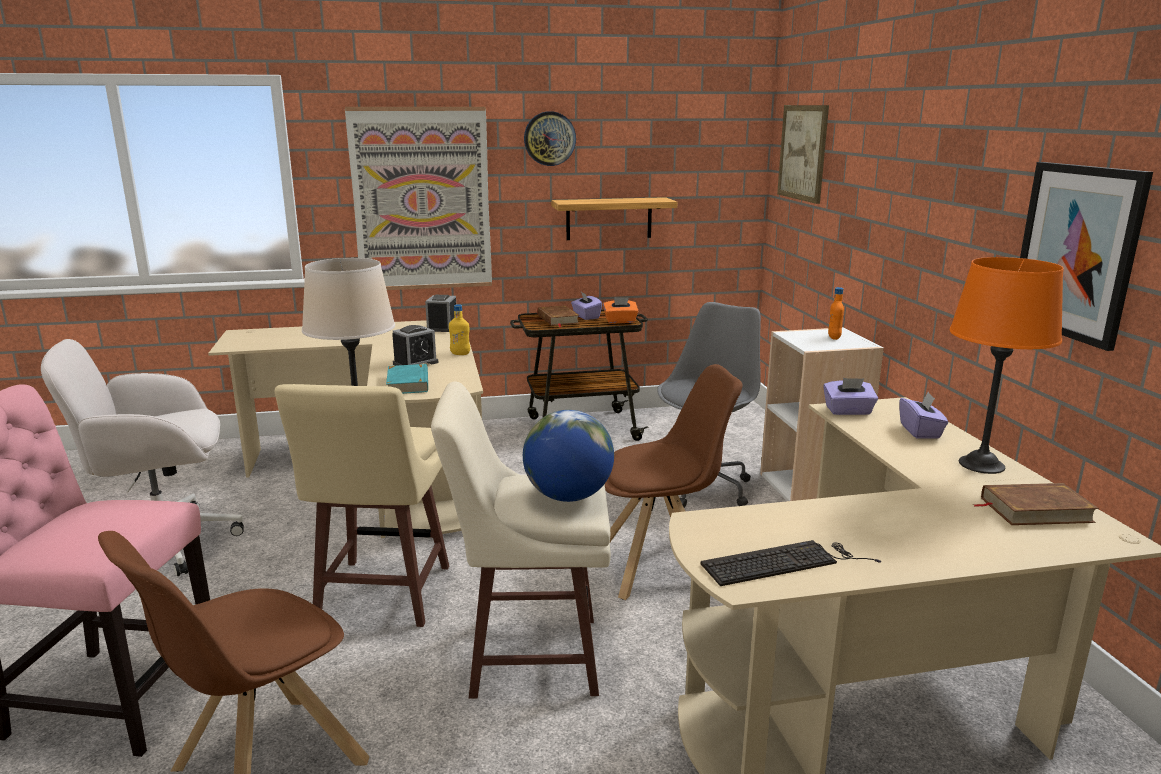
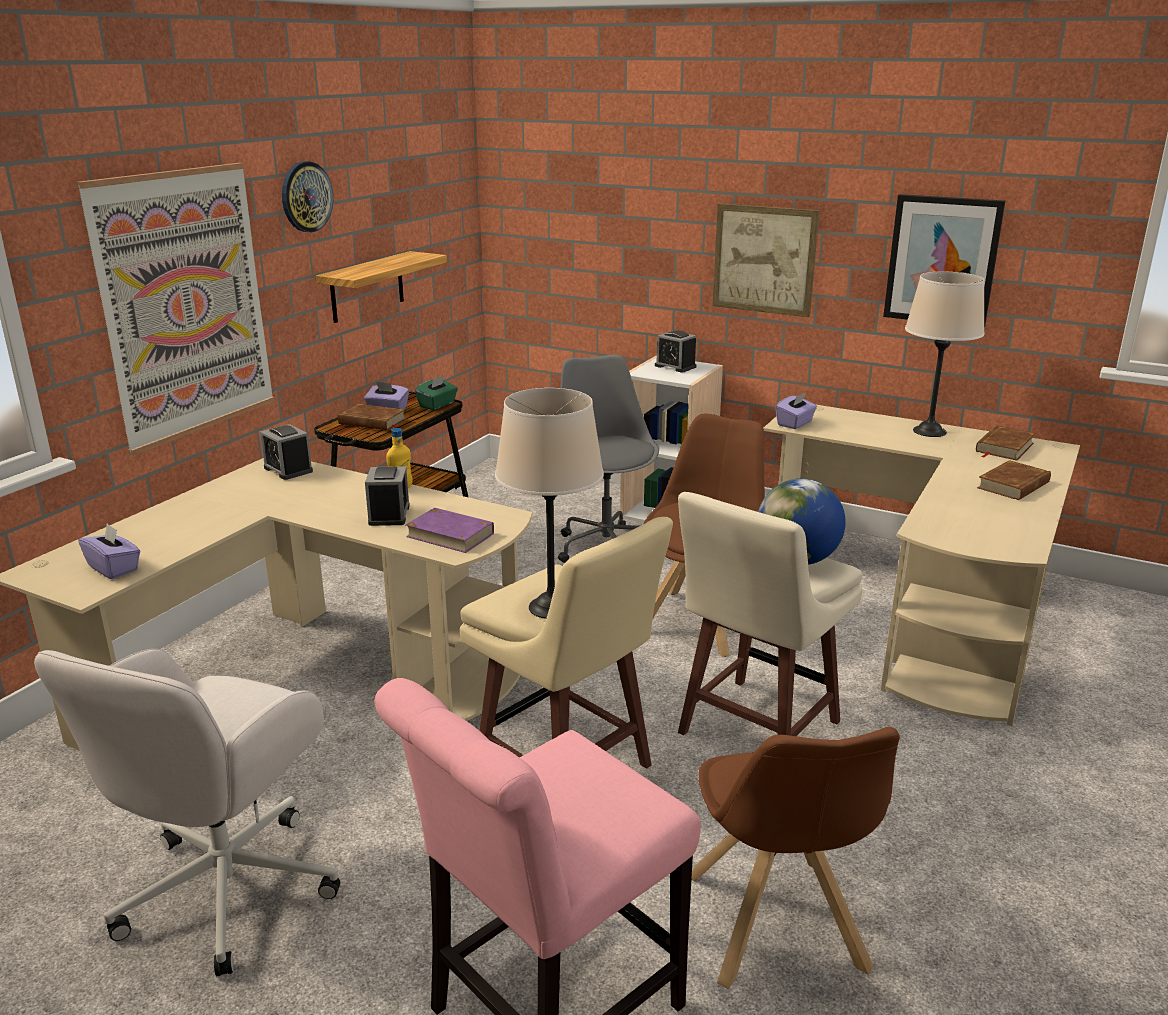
camera: 50 degrees left, 5 degrees up
(408, 383) = (450, 535): turquoise book -> purple book
(620, 321) = (437, 405): orange tissue box -> green tissue box
(785, 562) = (1006, 530): keyboard -> none
(802, 152) = (546, 186): picture -> picture (764, 259)
(834, 337) = (675, 366): orange bottle -> alarm clock
(920, 431) = (858, 422): purple tissue box -> purple tissue box (114, 568)
(927, 539) = (1014, 485): none -> brown book
(981, 465) = (929, 431): orange table lamp -> beige table lamp

